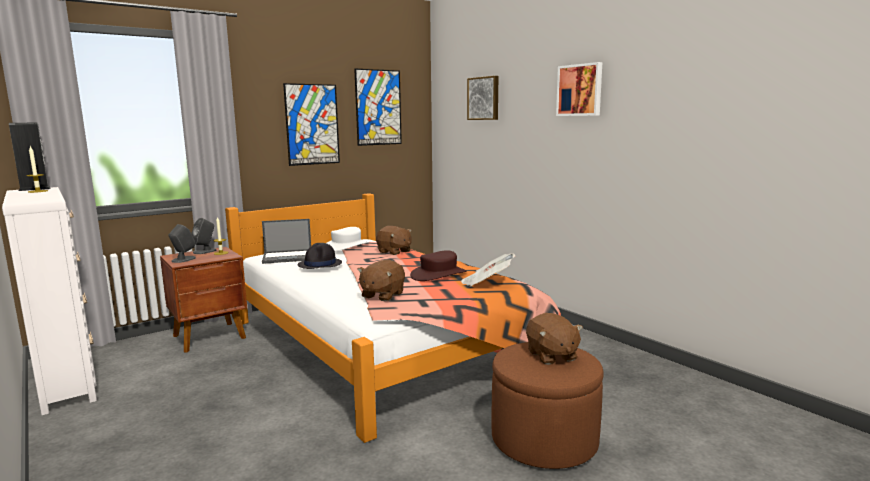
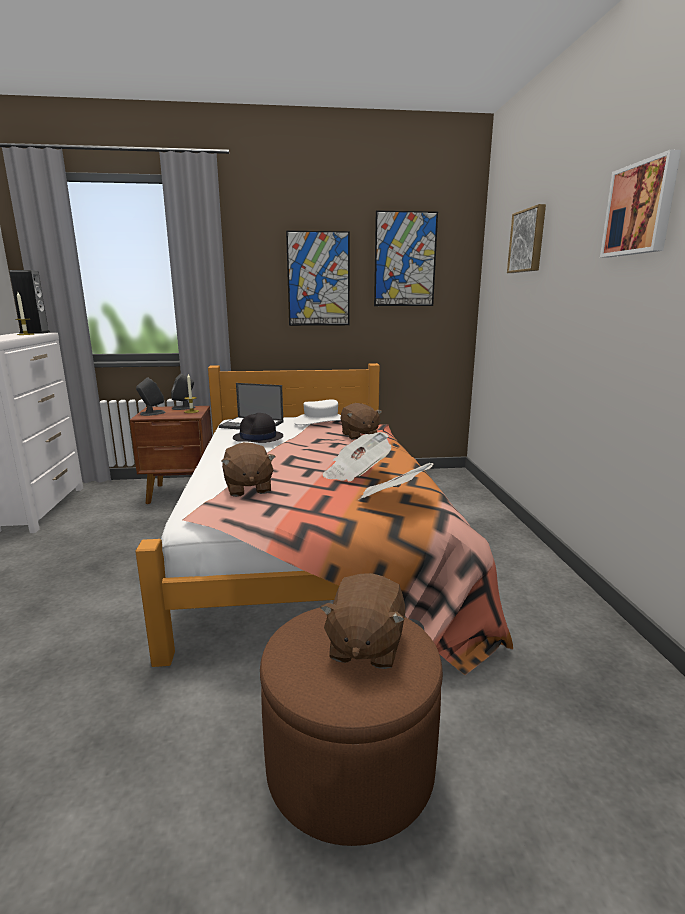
camera: 30 degrees right, 5 degrees up
(382, 295) = (248, 488): brown plush toy -> brown plush toy turned 75 degrees counterclockwise
(438, 274) = (356, 474): brown hat -> newspaper

